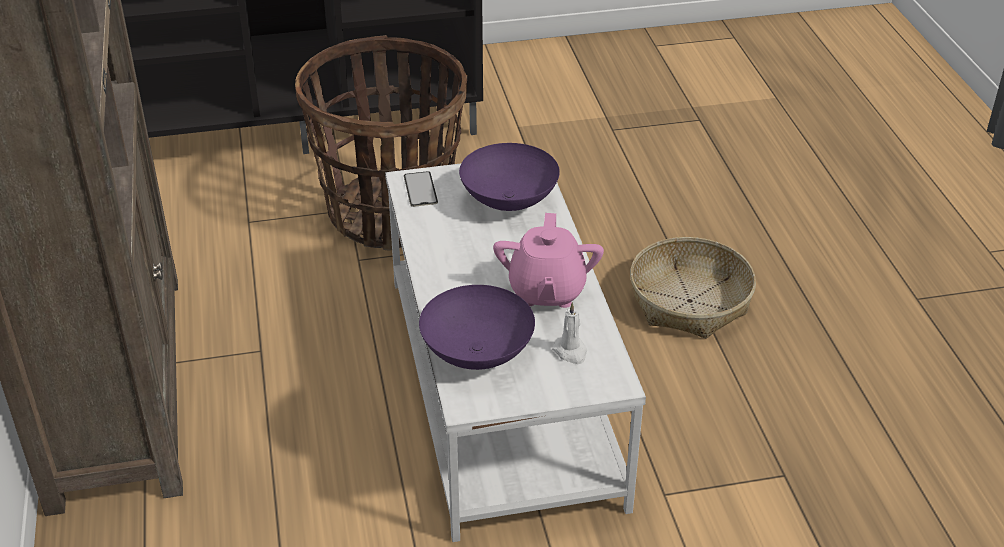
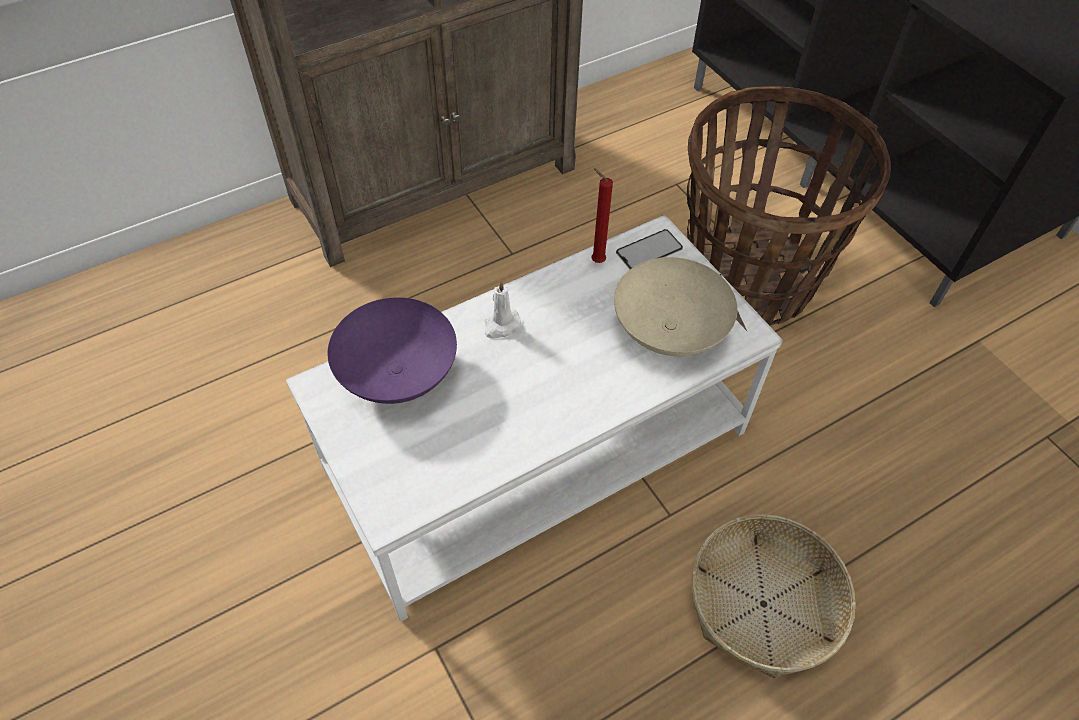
camera: 70 degrees right, 15 degrees up
(414, 219) = (596, 261): none -> red candle
(509, 202) = (667, 331): purple bowl -> beige bowl
(546, 291) = (522, 408): pink teapot -> none
(571, 352) = (426, 457): white candle -> white candle (501, 325)

